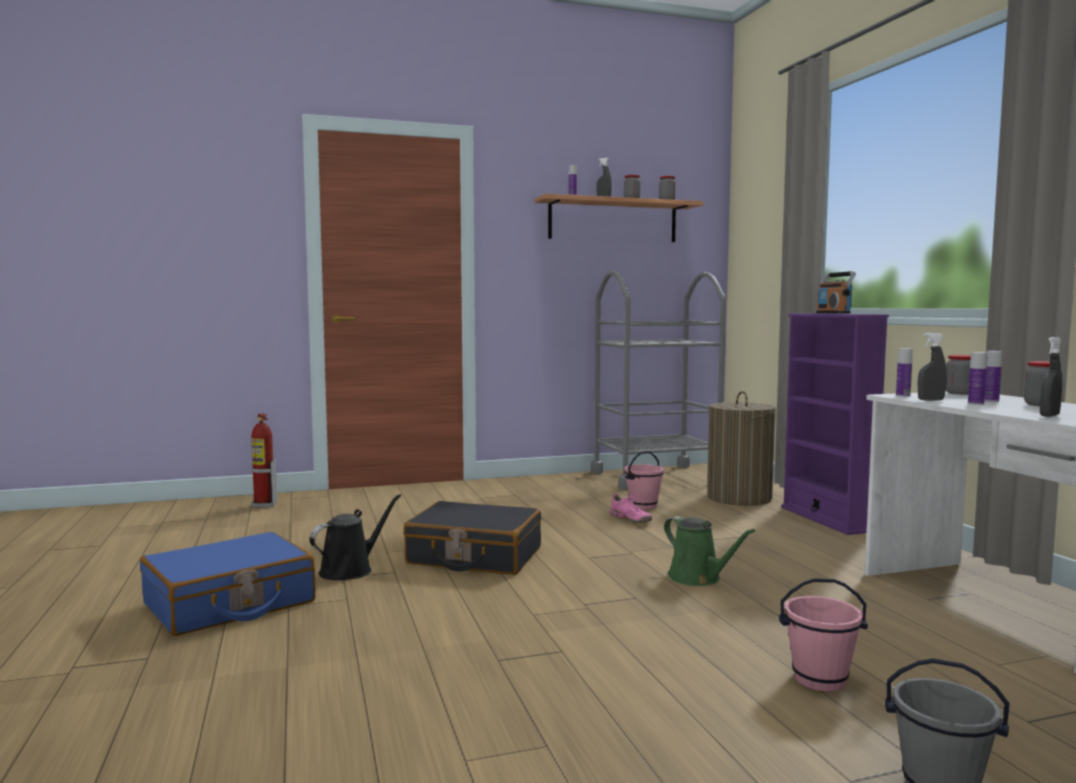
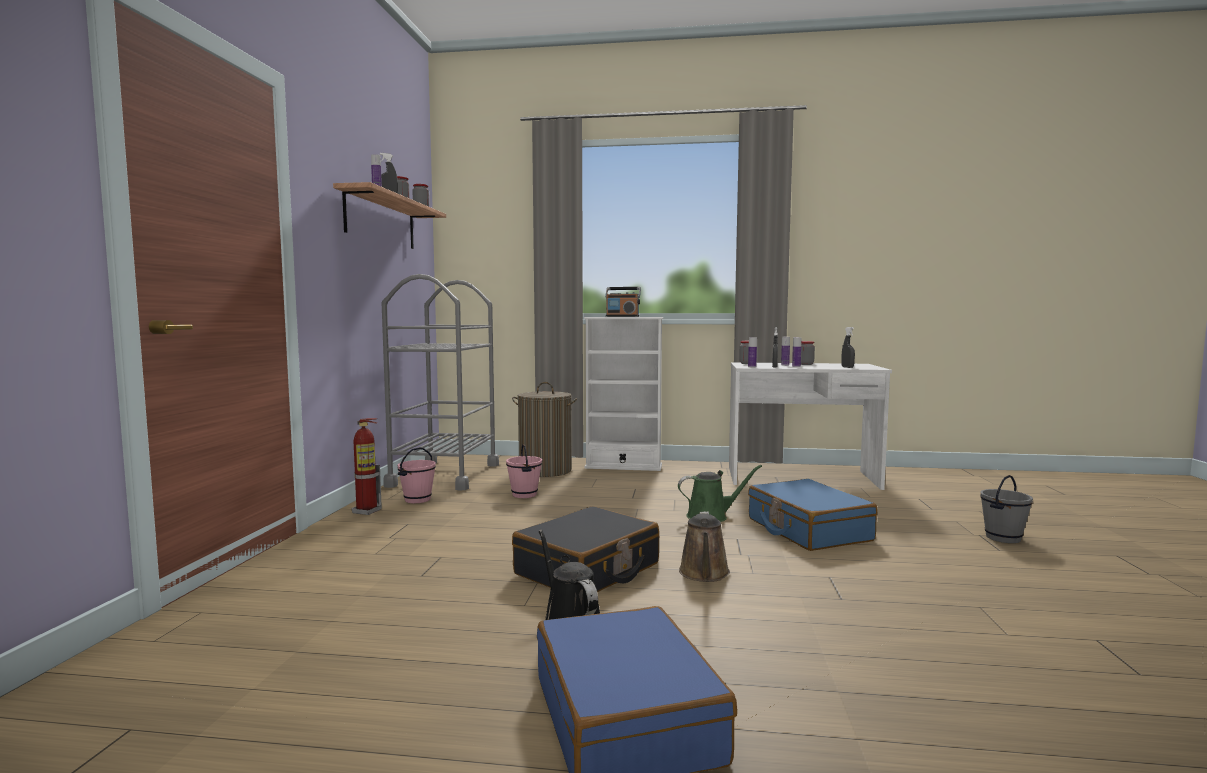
camera: 65 degrees left, 0 degrees up
(264, 505) = (151, 666): fire extinguisher -> fire extinguisher (367, 511)
(507, 595) = (704, 574): none -> brown watering can
(630, 519) = (554, 505): pink shoe -> none
(726, 630) = (807, 530): none -> blue suitcase
(819, 679) = (884, 528): pink bucket -> pink bucket (417, 500)
(827, 519) = (623, 466): purple bookcase -> white bookcase

